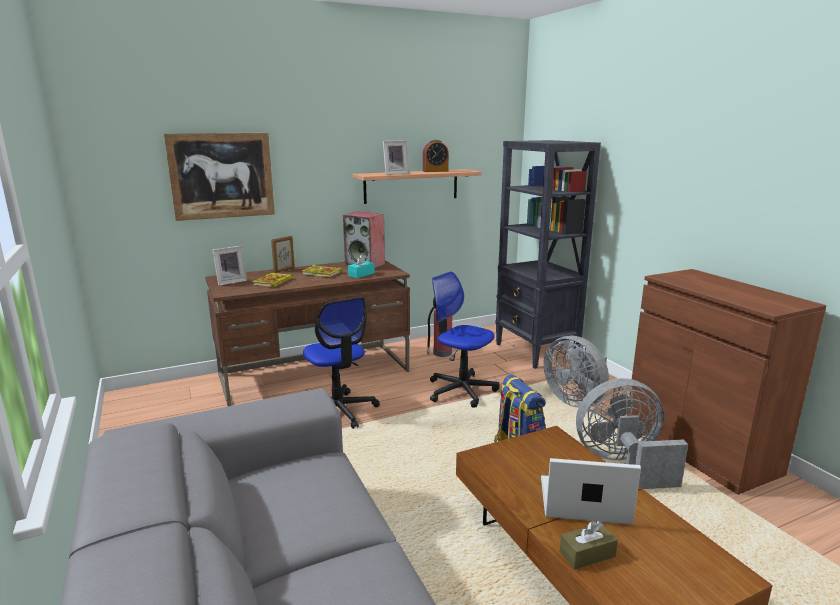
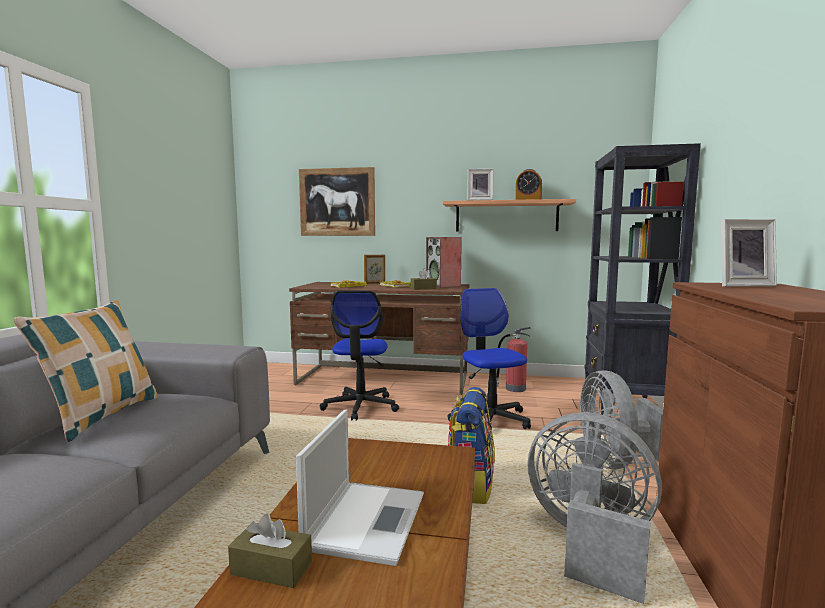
camera: 35 degrees right, 10 degrees down
(230, 282) = (322, 284): picture frame -> picture frame (741, 285)
(279, 513) = (101, 416): none -> pillow
(361, 274) = (423, 288): turquoise tissue box -> brown tissue box
(581, 501) = (367, 519): laptop -> laptop turned 60 degrees clockwise

